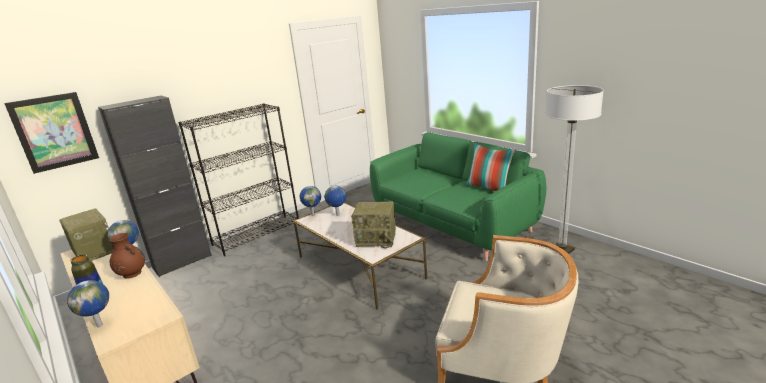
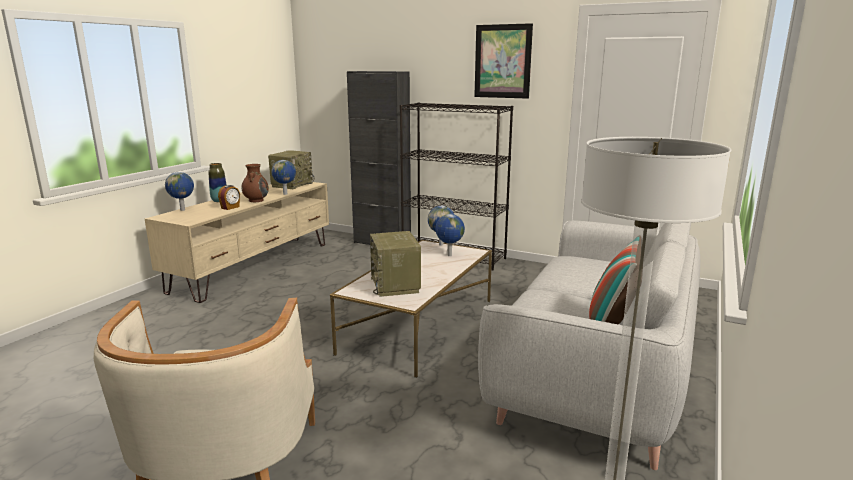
camera: 65 degrees right, 5 degrees down
(54, 132) = (332, 86): picture -> picture (502, 61)
(140, 290) = (230, 207): none -> alarm clock
(453, 224) = (596, 373): green sofa -> grey sofa

